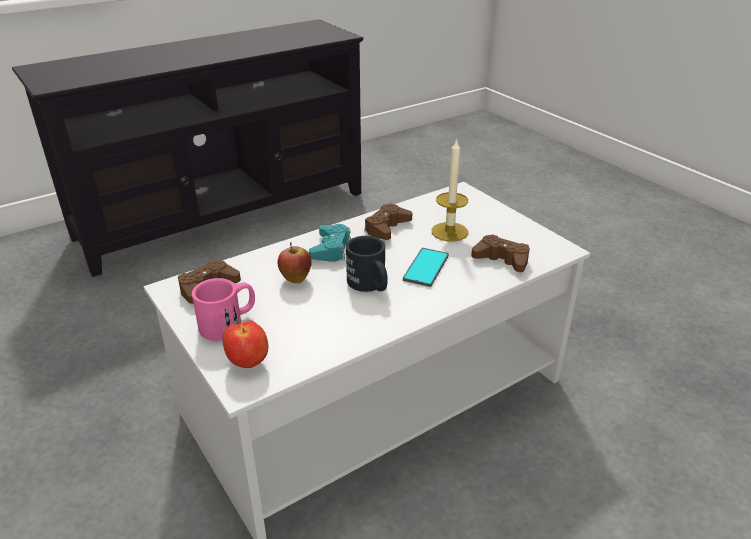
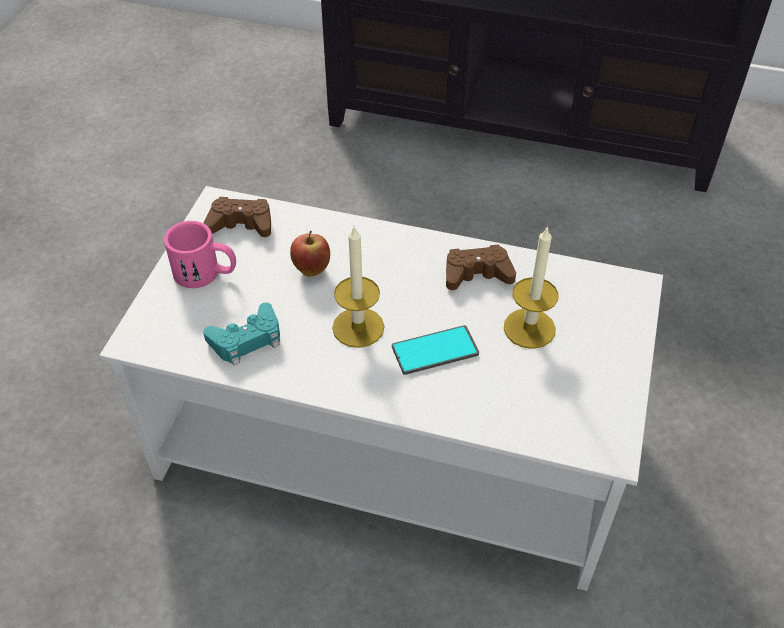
camera: 50 degrees right, 15 degrees up
(249, 363) = (167, 323): apple -> none
(331, 248) = (389, 259): turquoise game controller -> turquoise game controller (247, 340)
(370, 285) = (358, 327): black mug -> candle
(502, 259) = (523, 405): brown game controller -> none

